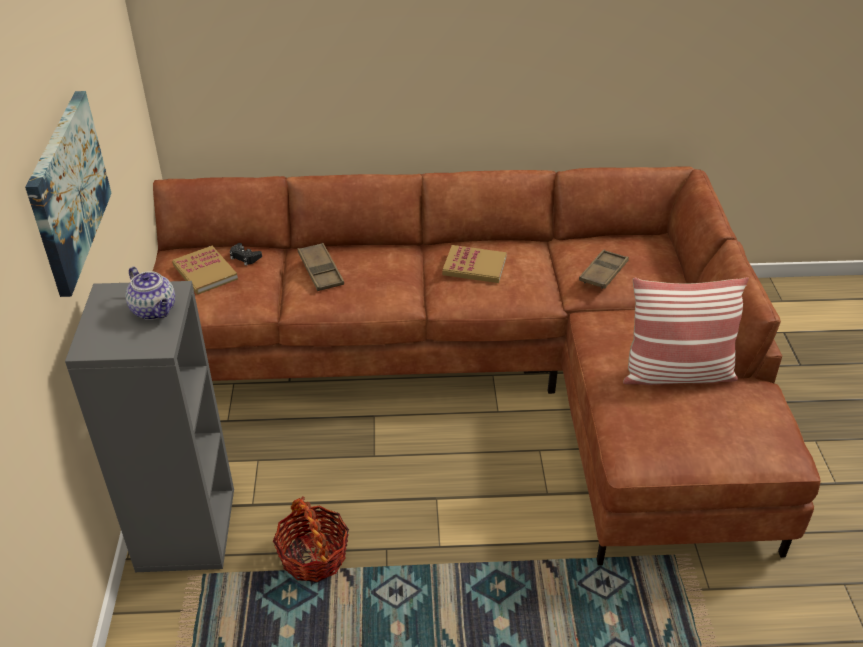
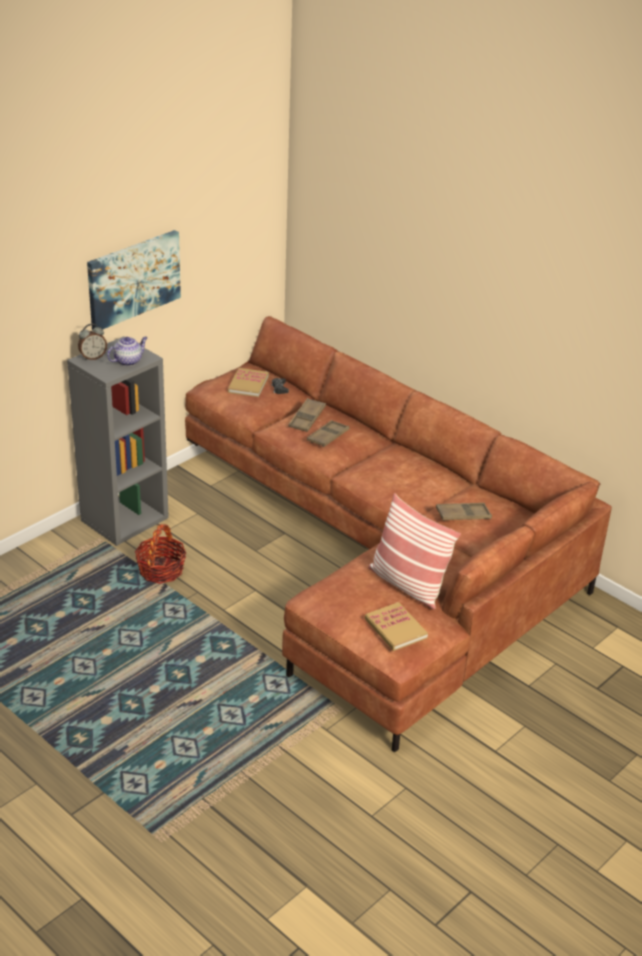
camera: 45 degrees right, 5 degrees down
(98, 335) = (93, 357): none -> alarm clock
(155, 310) = (128, 361): teapot -> teapot turned 135 degrees counterclockwise
(370, 277) = (328, 437): none -> brown tray
(474, 267) = (395, 467): book -> book (395, 628)

